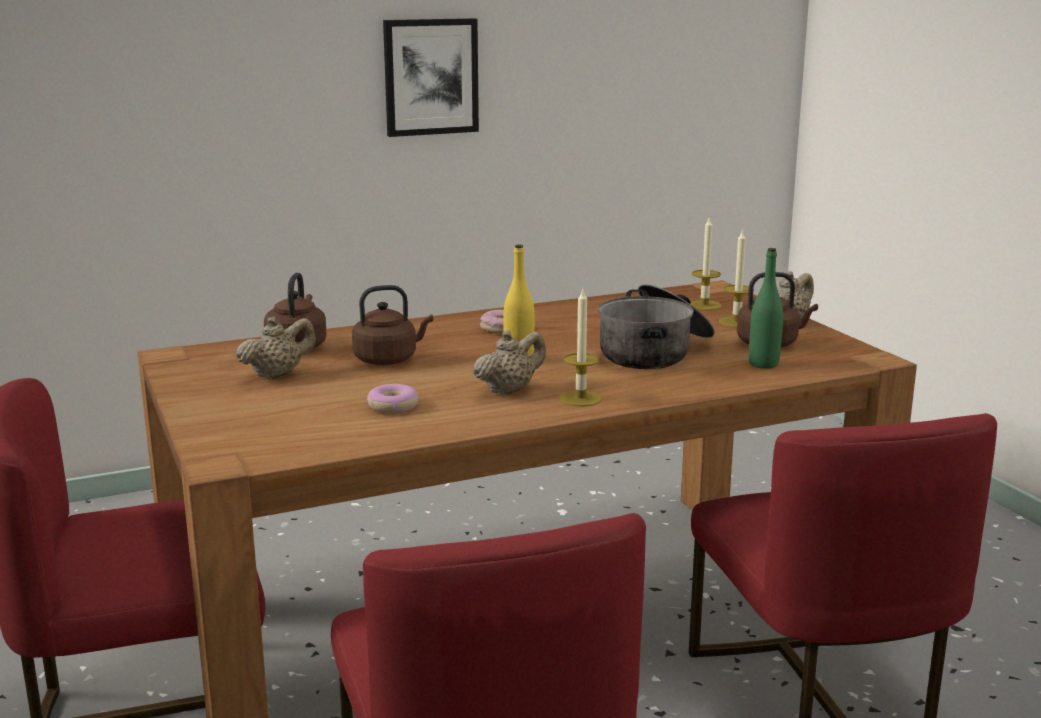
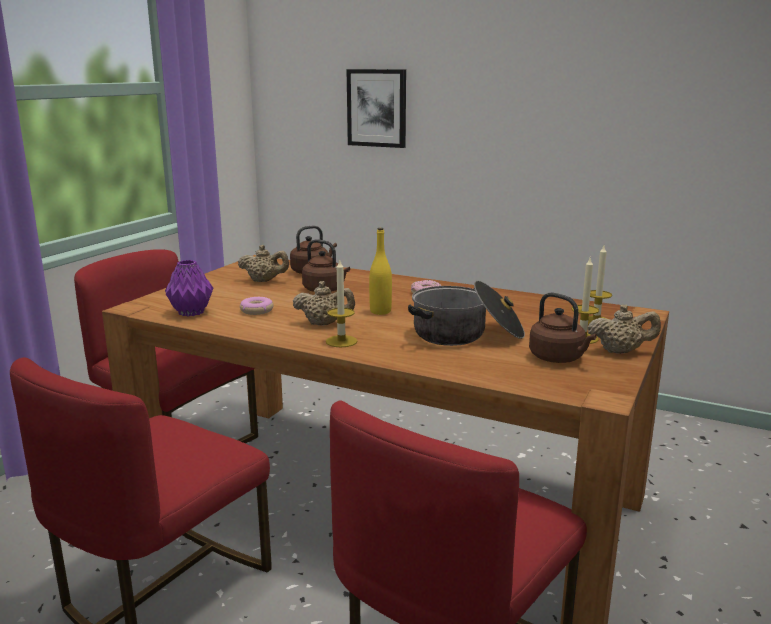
camera: 50 degrees right, 0 degrees up
(324, 437) = (192, 312): none -> purple vase
(430, 77) = (547, 118): picture -> picture (377, 108)
(763, 364) = (508, 367): green bottle -> none

